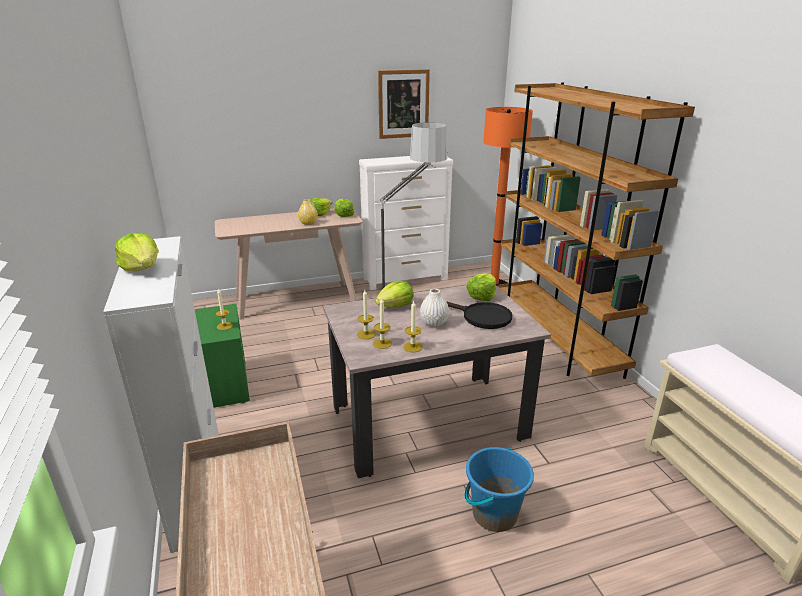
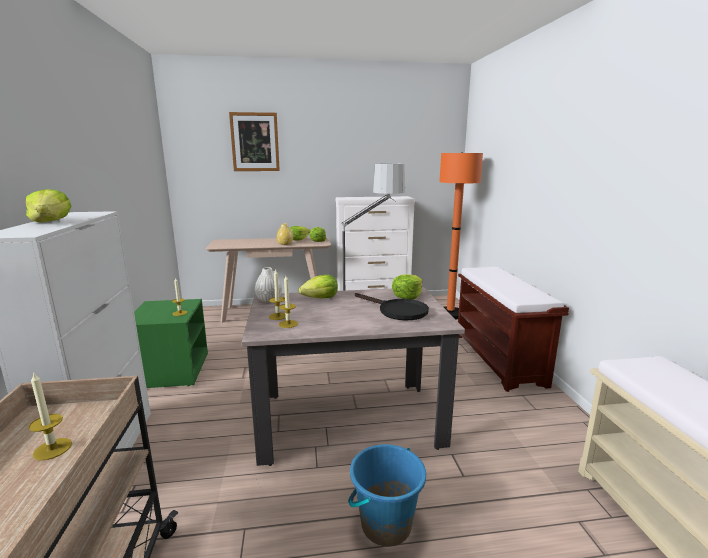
camera: 10 degrees right, 10 degrees down
(403, 104) = (375, 153): picture -> picture (255, 142)
(413, 347) = (315, 329): candle -> candle (52, 449)
(433, 323) = (348, 312): white vase -> white vase (269, 300)
(555, 339) = (499, 359): brown bookcase -> brown bench

